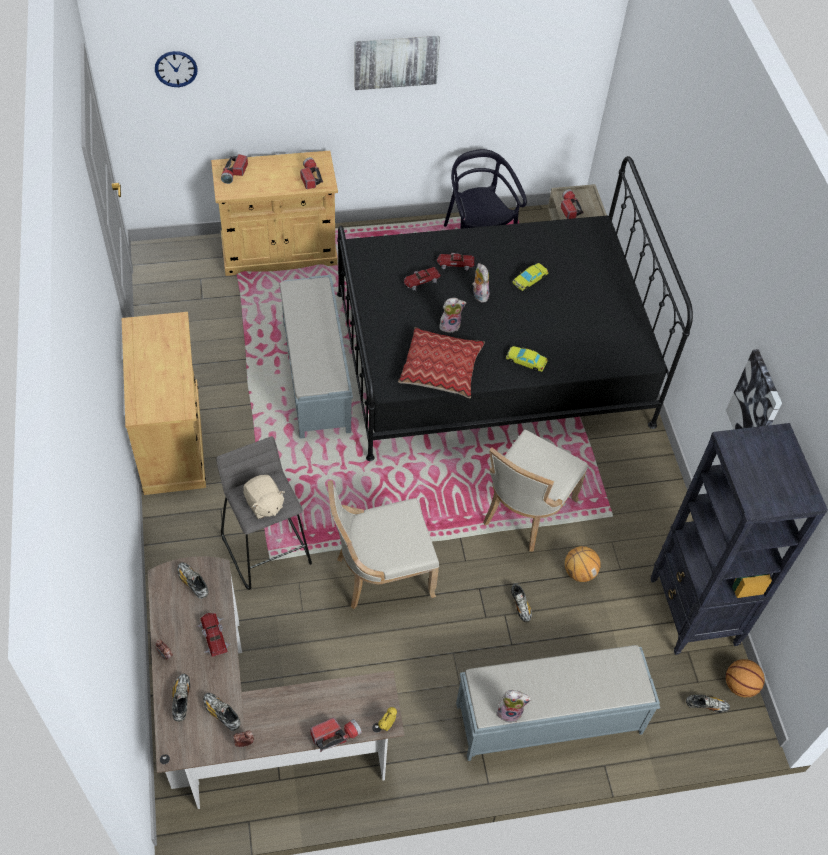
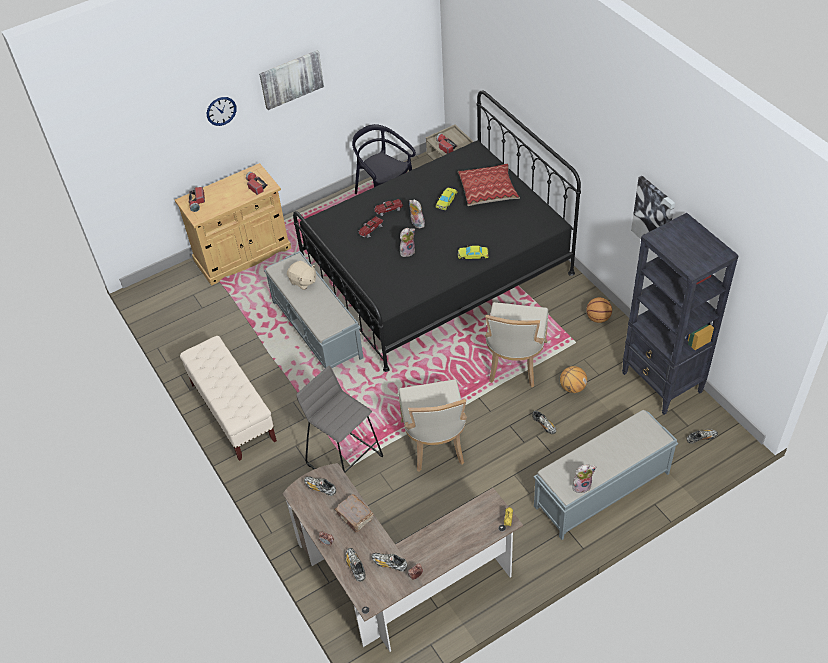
camera: 15 degrees left, 5 degrees down
(172, 438) = (233, 412): beige cabinet -> beige bench
(176, 69) = (134, 136): wall clock -> wall clock (221, 111)
(213, 636) = (355, 517): toy car -> brown book
(264, 504) = (342, 417): beige plush toy -> beige plush toy (303, 281)
(335, 735) = (476, 544): flashlight -> none
(380, 574) = (435, 444): beige chair -> beige chair turned 60 degrees counterclockwise
(441, 369) = (417, 282): pillow -> pillow (488, 190)
(739, 686) = (716, 417): basketball -> basketball (598, 318)

